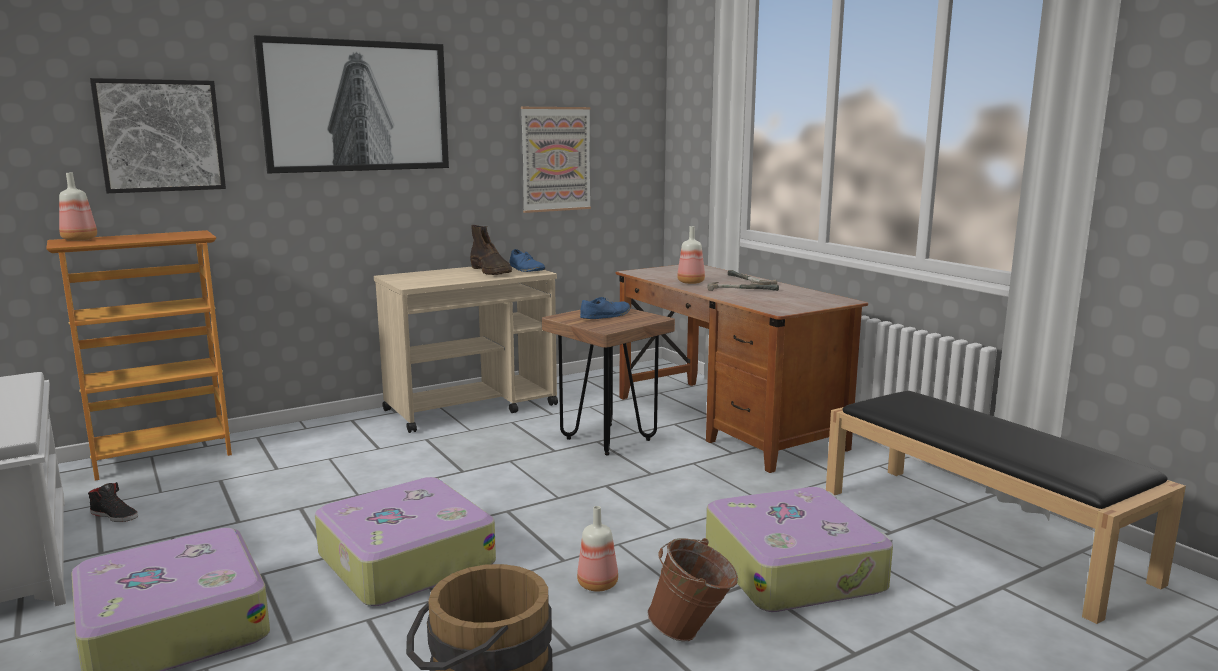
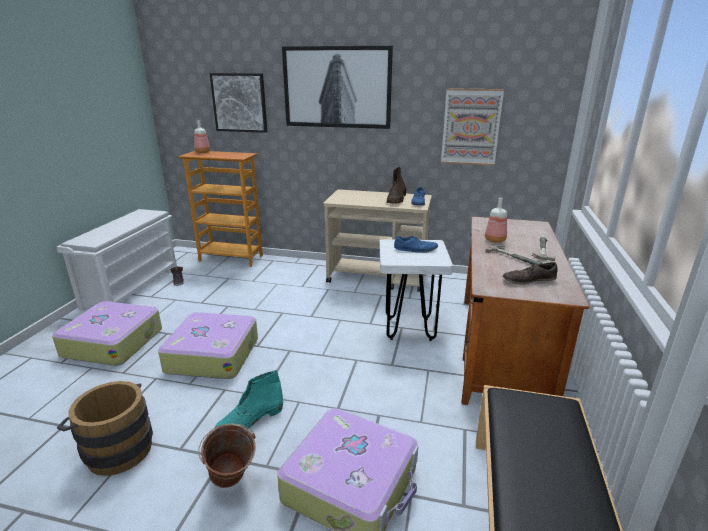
camera: 45 degrees right, 10 degrees up
(599, 584) = (250, 420): bottle -> turquoise boot
(608, 439) = (409, 329): brown stool -> white stool
(792, 299) = (528, 280): none -> brown shoe

